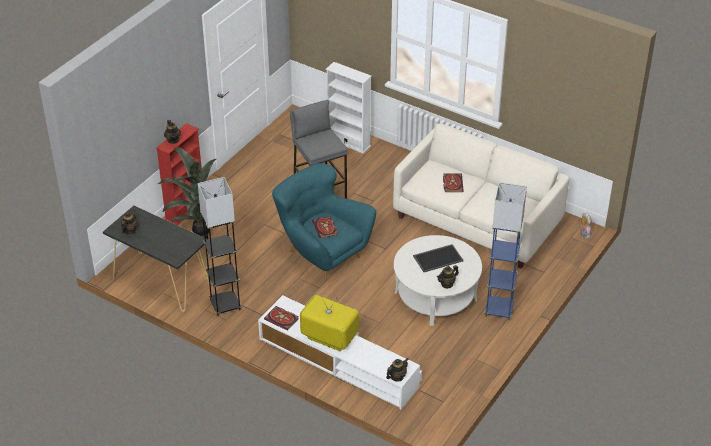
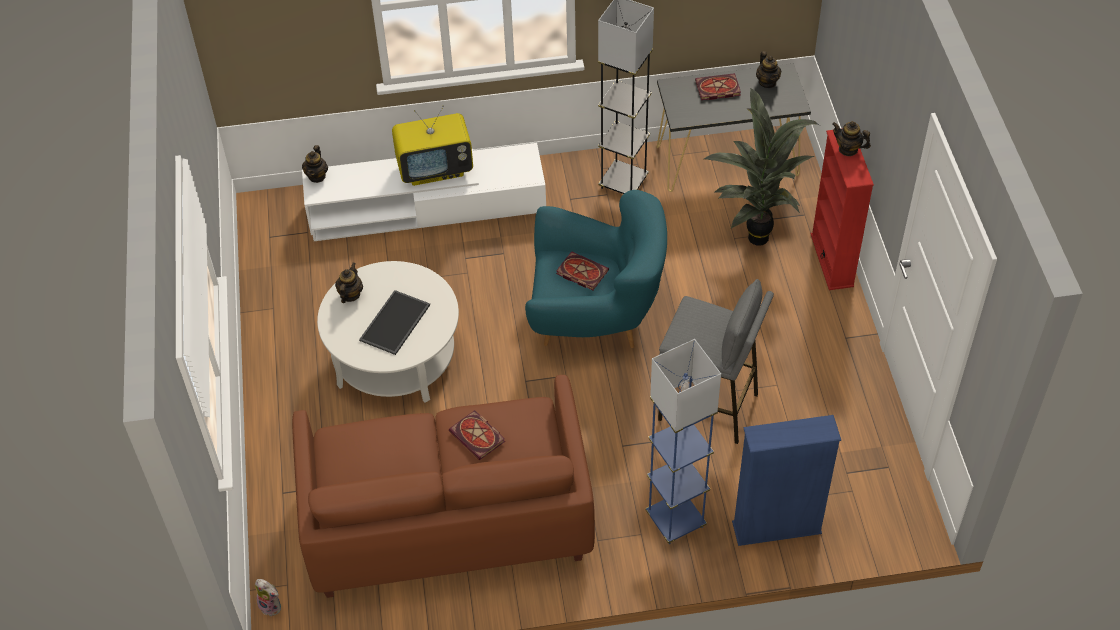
camera: 140 degrees right, 10 degrees up
(282, 319) = (511, 159): book -> book (717, 89)
(348, 142) = (776, 528): white bookcase -> blue bookcase
(478, 220) = (446, 517): white sofa -> brown sofa
(499, 310) = (298, 392): blue floor lamp -> blue floor lamp (675, 520)

